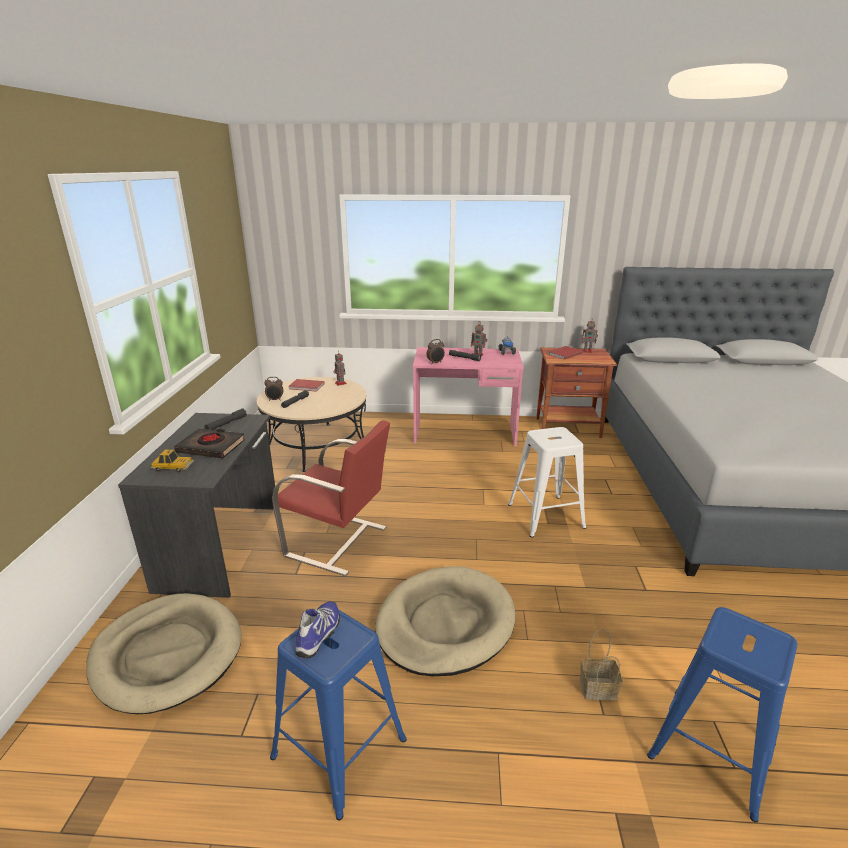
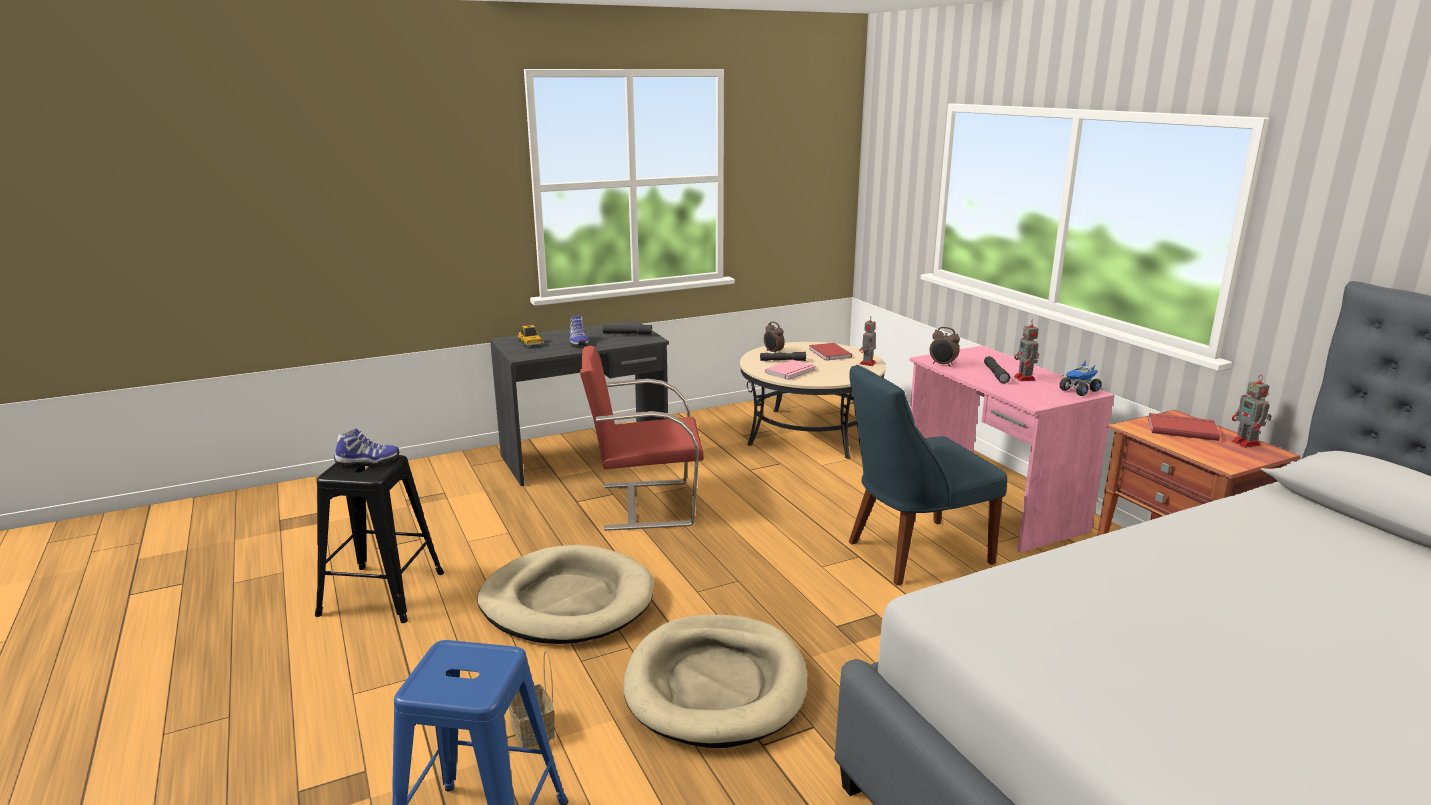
camera: 60 degrees right, 5 degrees down
(167, 654) = (440, 489): beige dog bed -> beige dog bed (716, 685)
(211, 447) = (577, 342): black book -> shoe
(319, 406) = (791, 372): none -> pink book
(337, 748) = (381, 592): blue stool -> black stool
(338, 542) = (644, 504): red chair -> red chair turned 90 degrees clockwise
(493, 472) = (913, 553): none -> blue chair
(546, 515) = (856, 620): white stool -> none

